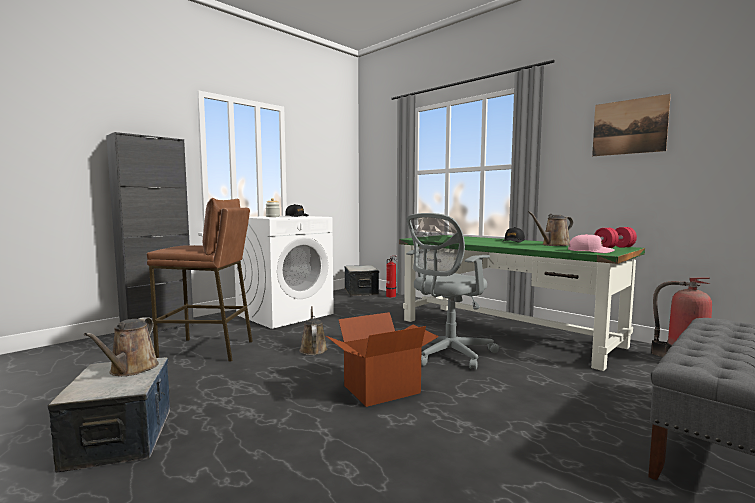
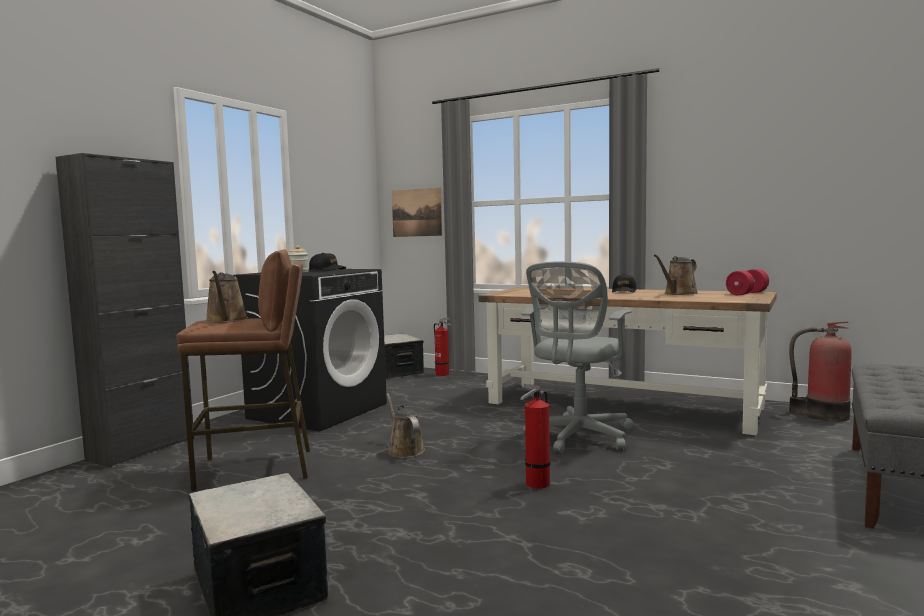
camera: 15 degrees left, 0 degrees up
(131, 369) = (262, 492): brown watering can -> brown watering can (226, 320)
(285, 314) = (318, 411): white washing machine -> black washing machine
(381, 389) = (535, 484): cardboard box -> fire extinguisher
(506, 332) = (623, 405): green desk -> brown desk
(590, 251) = (732, 299): pink cap -> none
(629, 127) = (748, 152): picture -> picture (416, 212)

